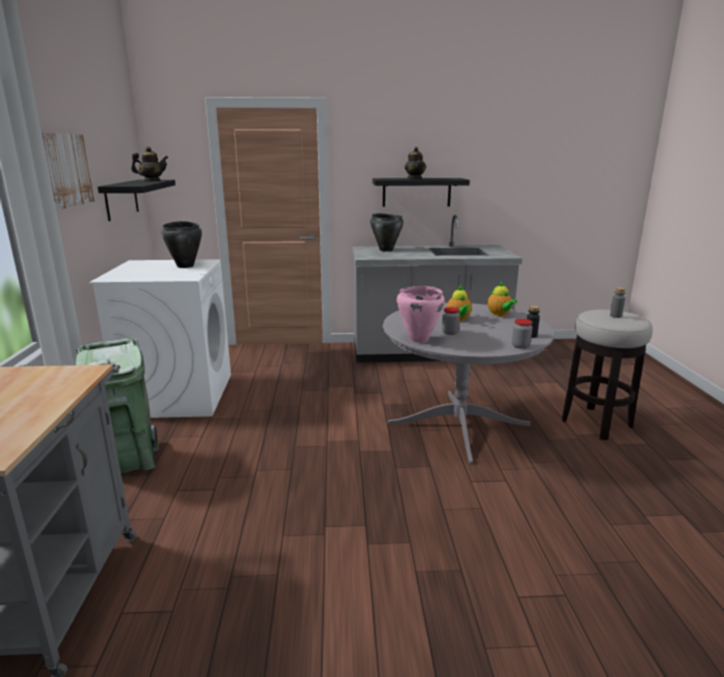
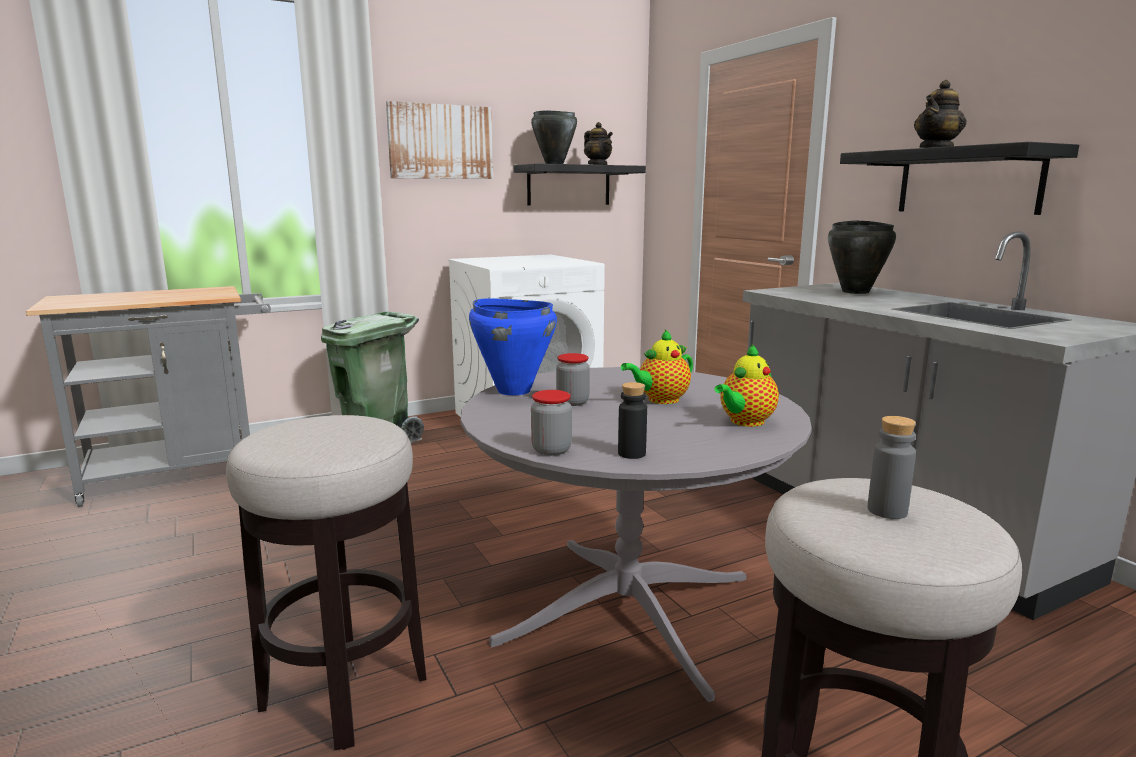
camera: 65 degrees right, 5 degrees down
(185, 266) = (549, 262): black cooking pot -> black cooking pot (555, 164)
(418, 339) = (513, 390): pink cooking pot -> blue cooking pot
(491, 512) = (344, 691): none -> stool

